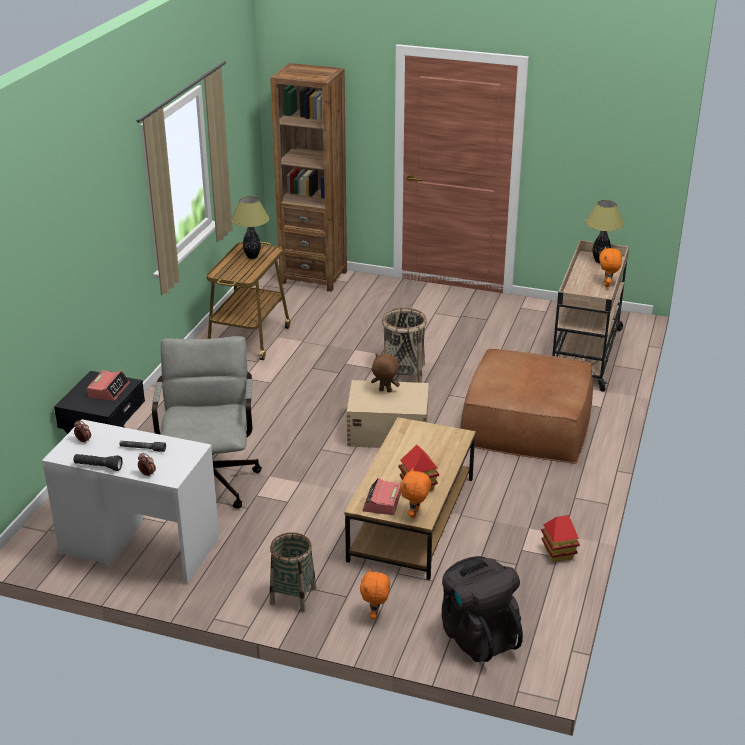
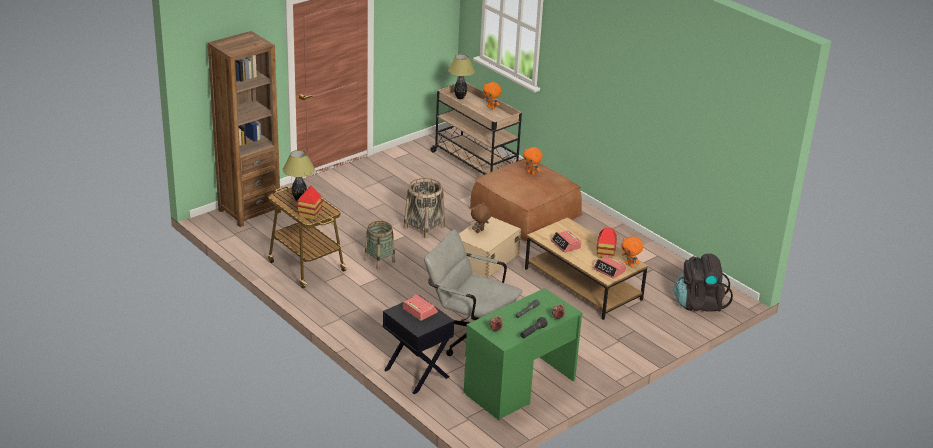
camera: 60 degrees left, 0 degrees up
(139, 546) = (519, 386): white desk -> green desk
(292, 596) = (618, 348): basket -> basket (379, 261)
(375, 614) = (657, 327): orange plush toy -> orange plush toy (531, 173)
(406, 451) = (566, 245): none -> alarm clock
(558, 553) = (654, 253): toy house -> toy house (309, 214)

